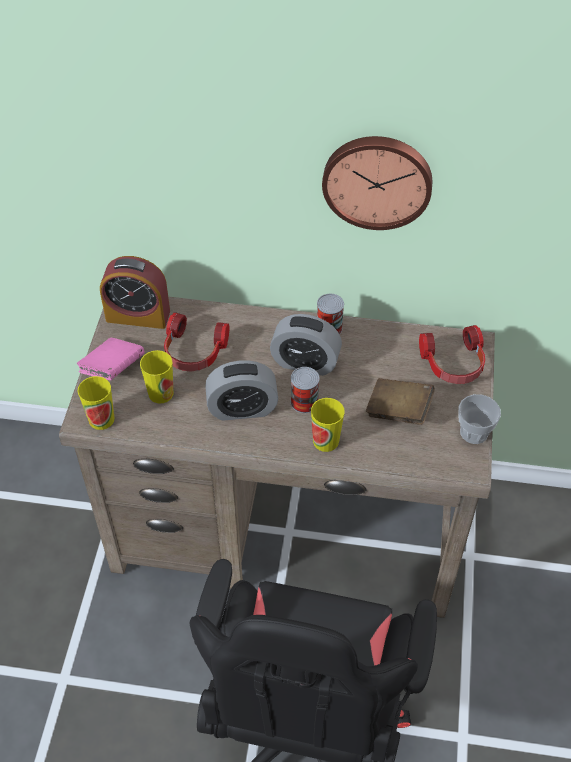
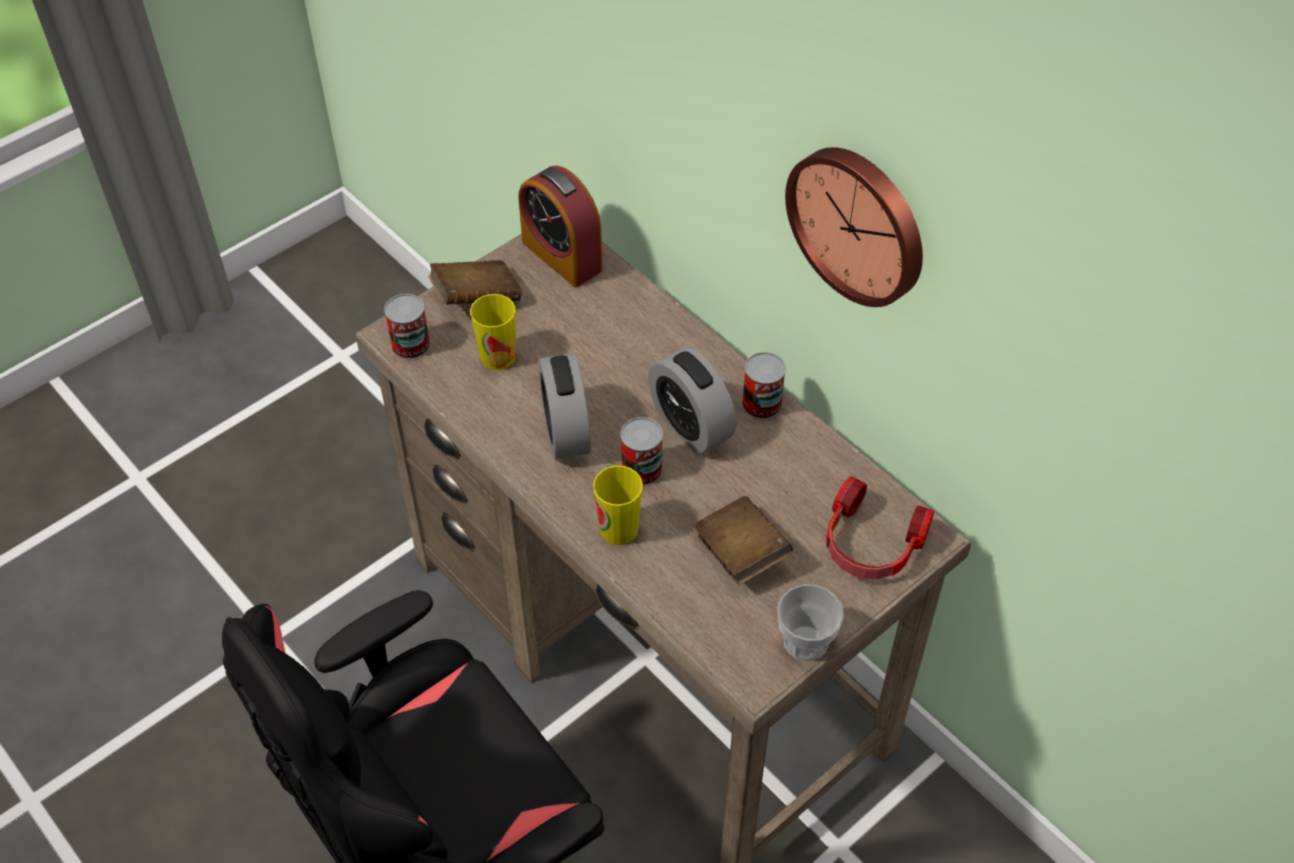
camera: 40 degrees right, 0 degrees up
(101, 419) = (410, 344): cup -> can
(113, 369) = (476, 298): pink book -> brown book
(194, 352) = (579, 334): headphones -> none
(242, 408) = (565, 430): alarm clock -> alarm clock turned 45 degrees clockwise

